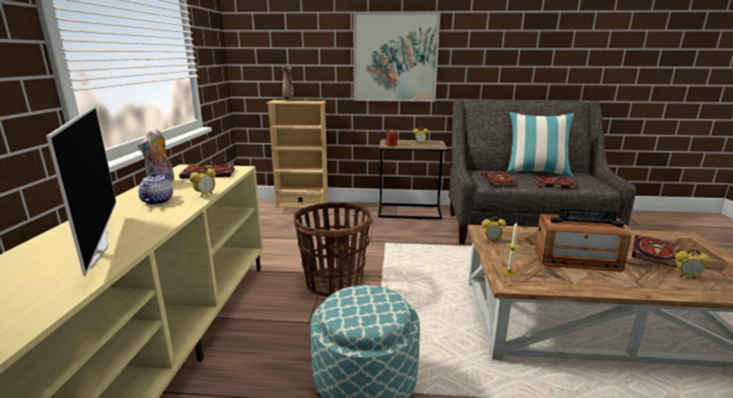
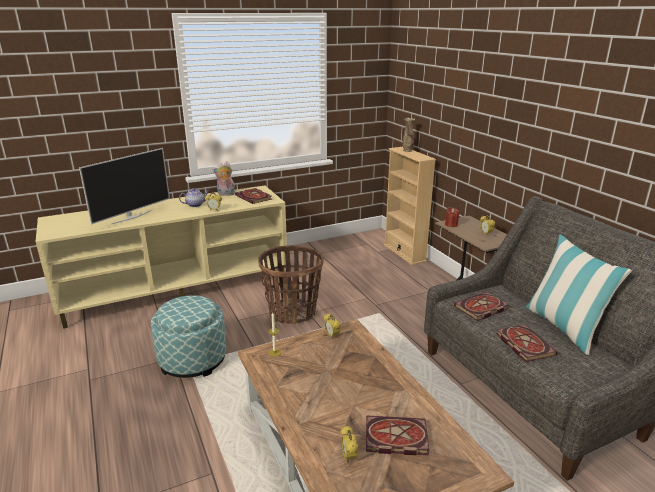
camera: 60 degrees right, 5 degrees up
(395, 58) = (496, 129): picture -> none
(577, 259) = (329, 385): radio -> none

